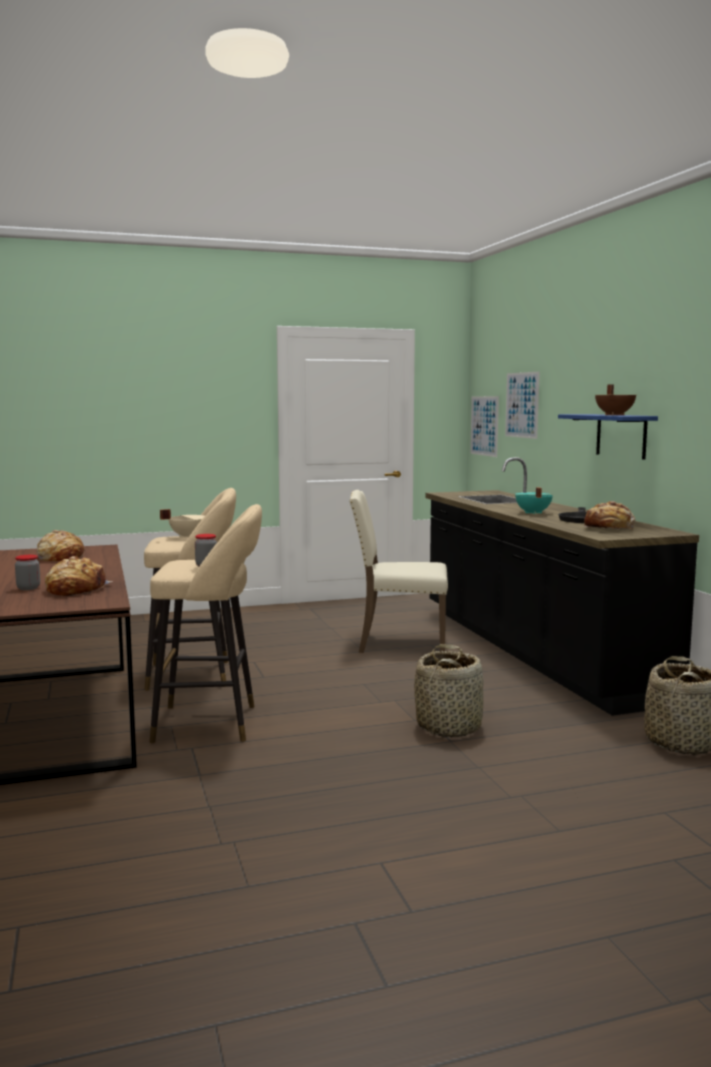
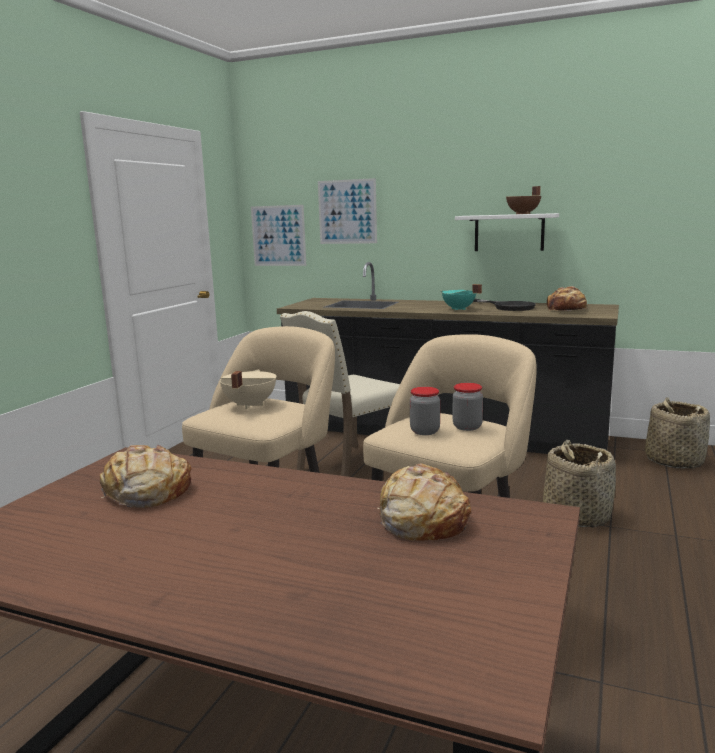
camera: 50 degrees left, 5 degrees up
(28, 588) = (359, 550): jar -> jar (425, 431)
(621, 436) = (509, 232): blue shelf -> white shelf

